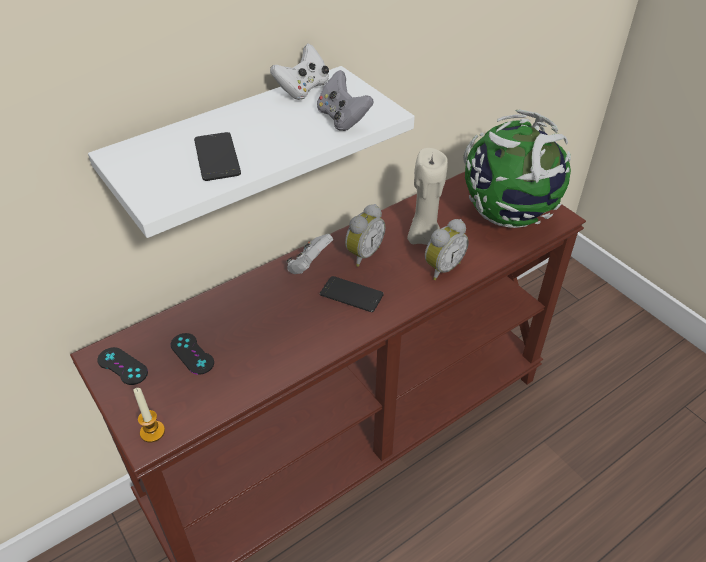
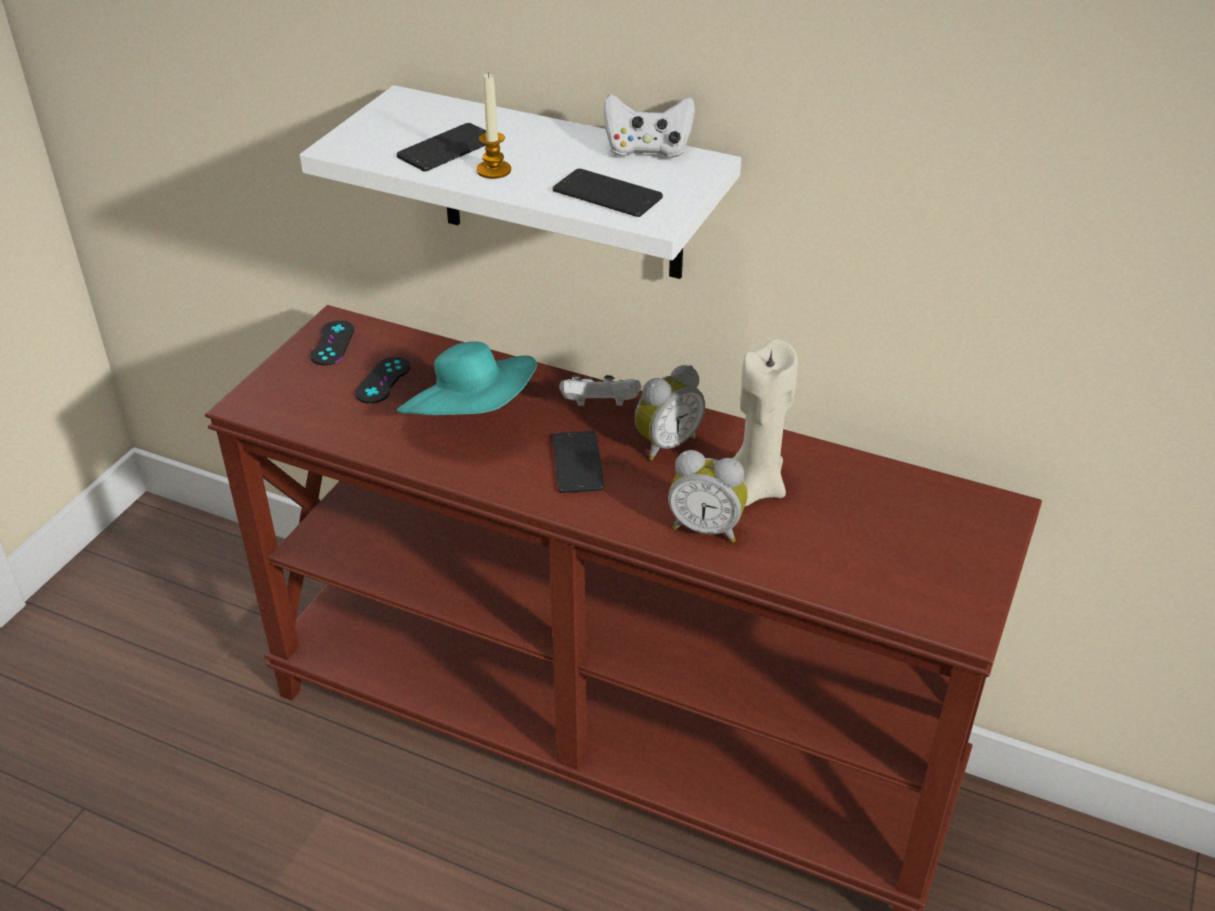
camera: 60 degrees right, 5 degrees down
(152, 432) = (259, 402): candle -> candle (493, 170)
(270, 324) = (472, 417): none -> turquoise hat
(342, 119) = (607, 194): grey game controller -> phone
(362, 254) = (665, 443): alarm clock -> alarm clock turned 45 degrees counterclockwise
(507, 214) = (903, 560): globe -> none

